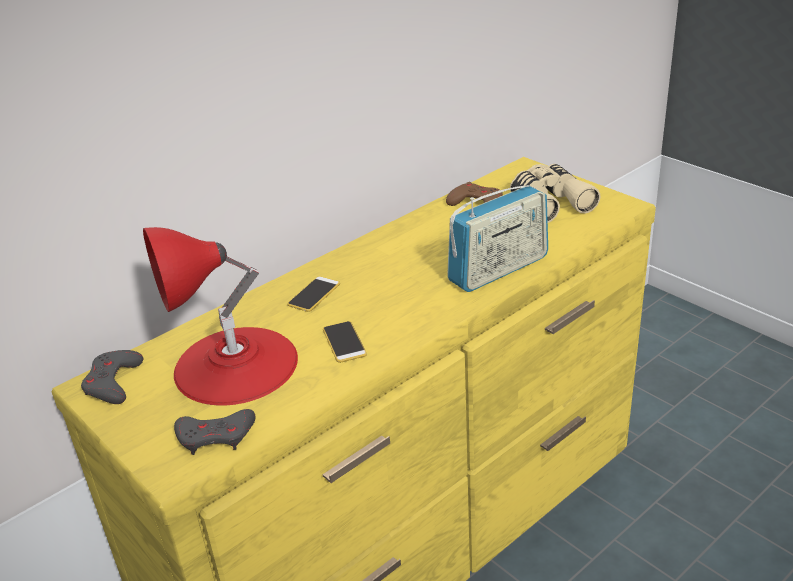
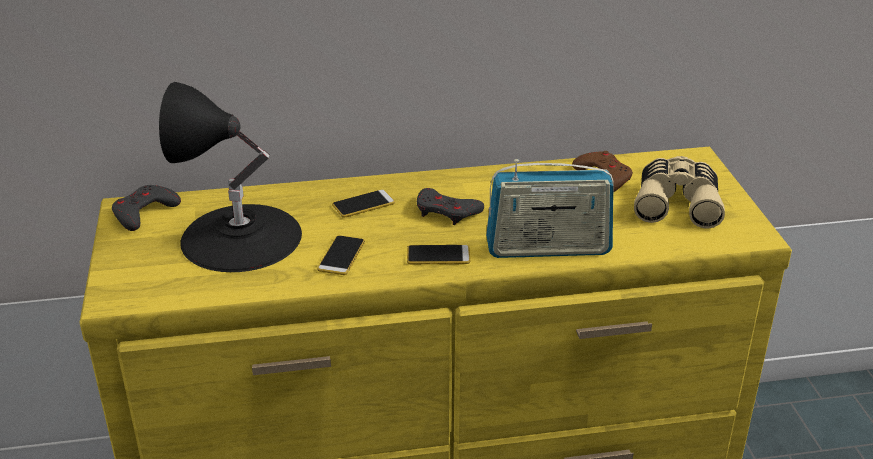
camera: 30 degrees right, 0 degrees up
(216, 436) = (167, 287): grey game controller -> grey game controller (447, 211)
(235, 365) = (240, 237): red table lamp -> black table lamp
(423, 309) = (438, 255): none -> phone

